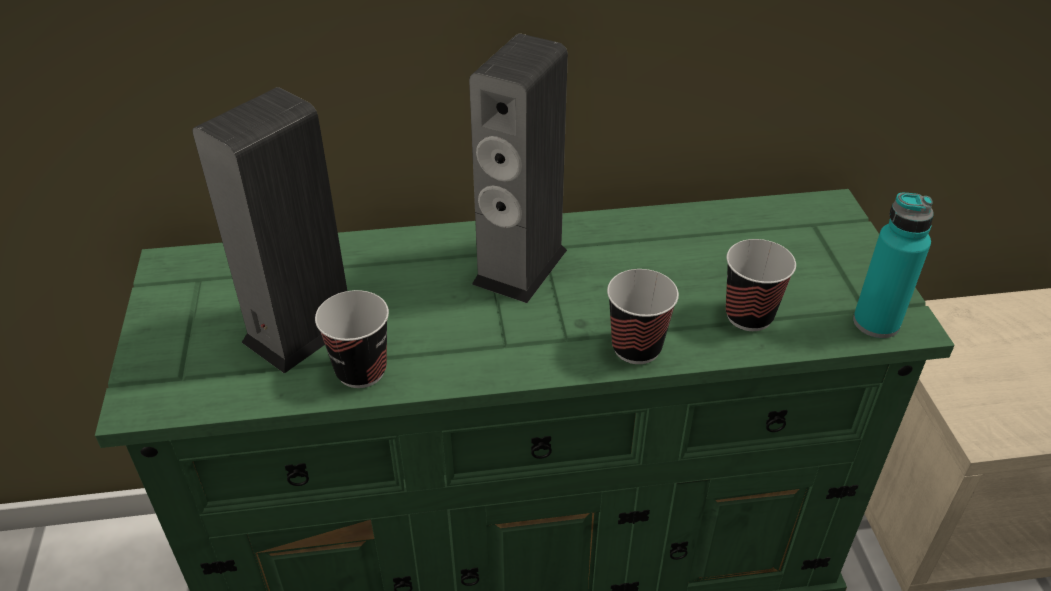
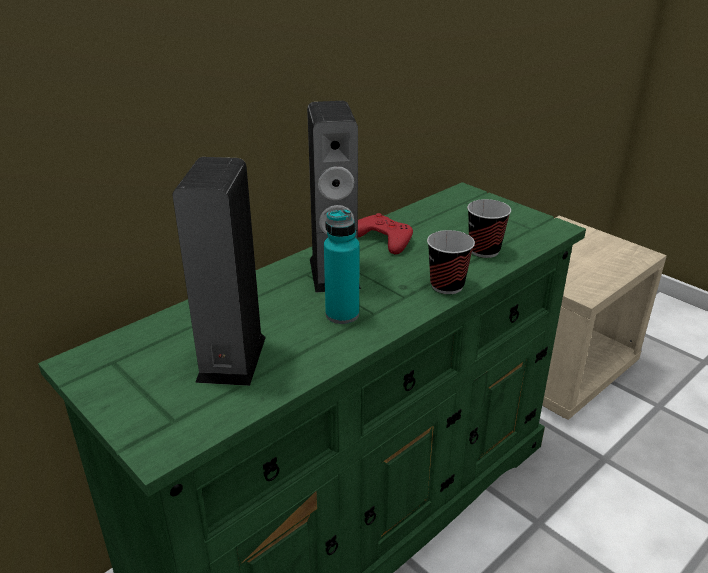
camera: 35 degrees left, 10 degrees down
(361, 370) = (301, 362): cup -> none
(632, 241) = (383, 239): none -> red game controller
(876, 323) = (544, 232): turquoise bottle -> turquoise bottle (342, 314)

